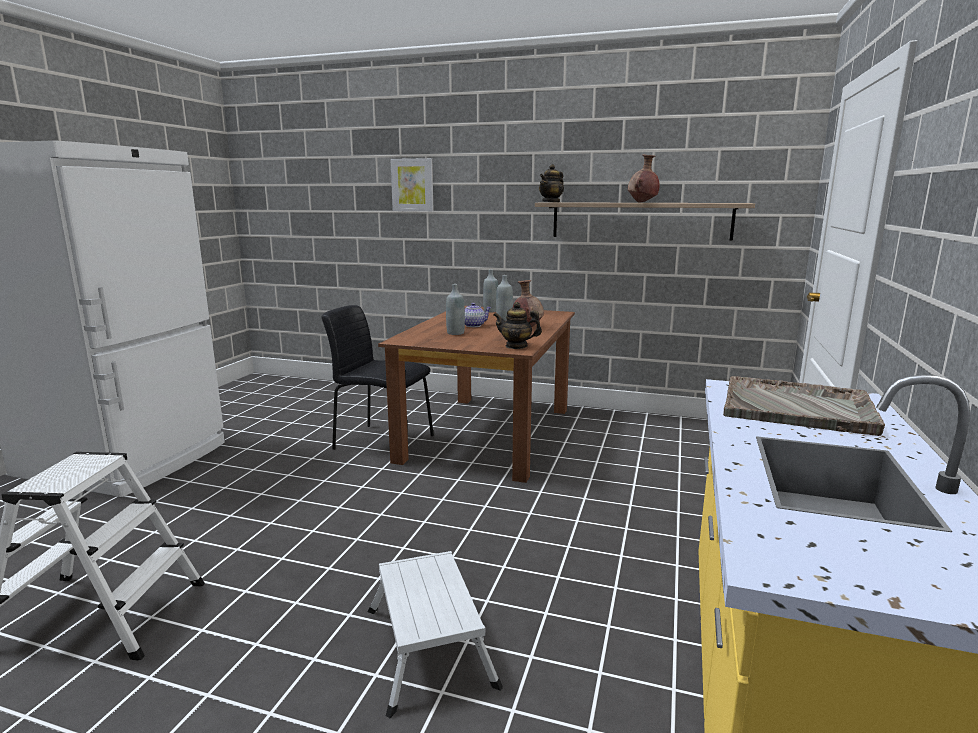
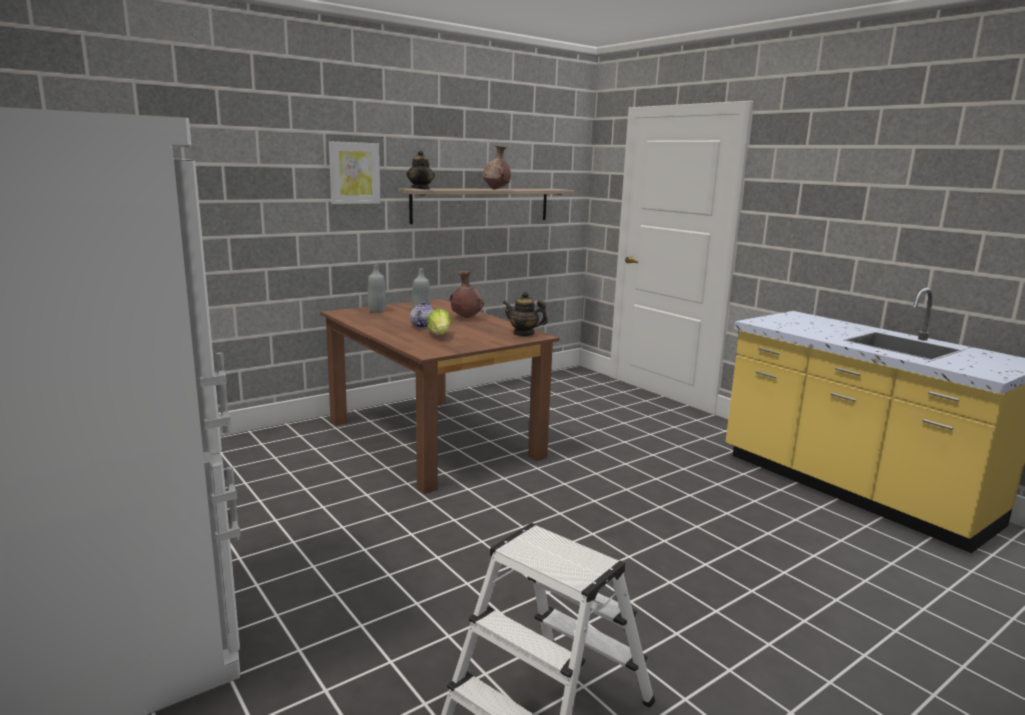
camera: 55 degrees left, 0 degrees up
(380, 442) = (365, 484): black chair -> none
(412, 185) = (241, 166): picture -> picture (354, 173)
(429, 645) = (733, 562): white step ladder -> none
(455, 333) = (440, 335): grey bottle -> lettuce
(516, 346) = (524, 334): teapot -> teapot turned 60 degrees clockwise
(798, 408) = (805, 324): grey tray -> none

